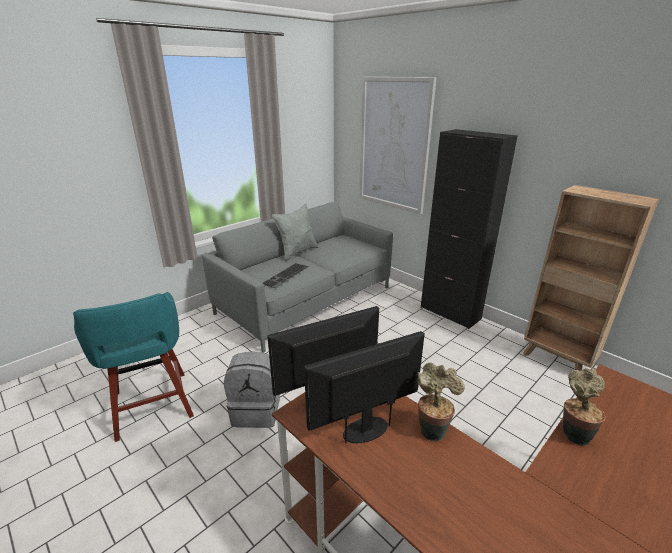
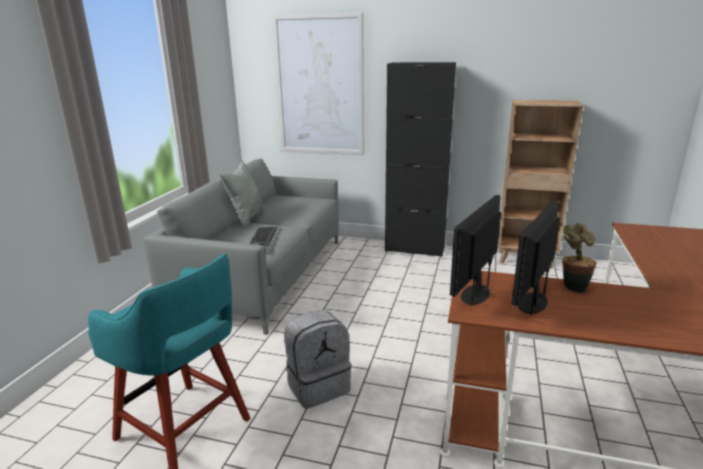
camera: 30 degrees left, 5 degrees down
(573, 433) = (649, 260): potted plant -> none

